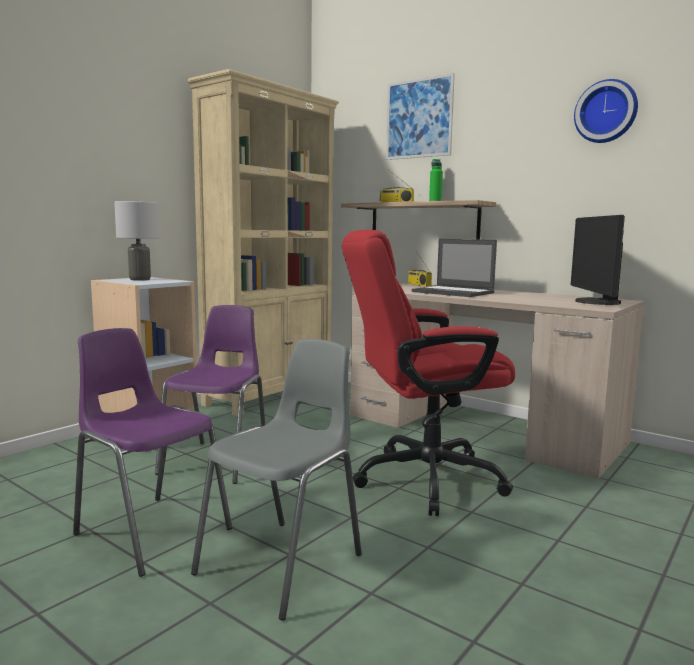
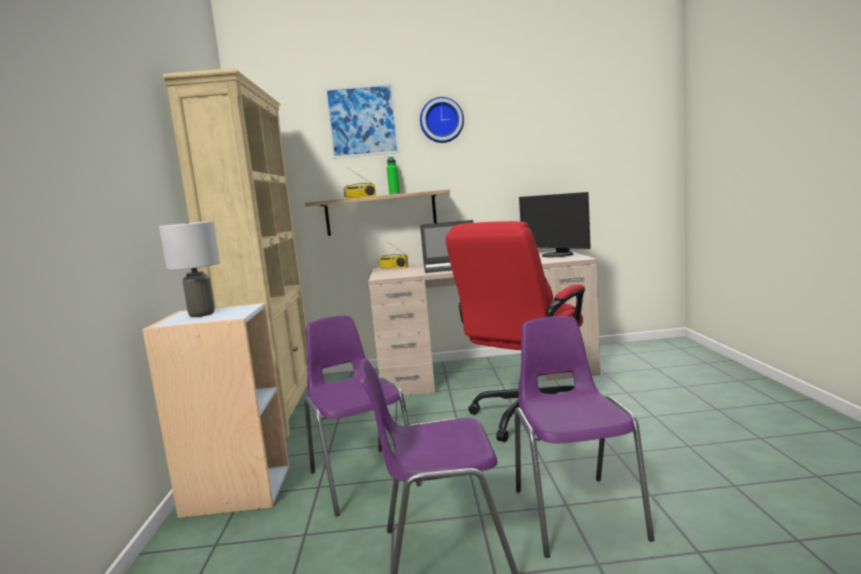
camera: 40 degrees left, 0 degrees up
(284, 563) = (576, 511): grey chair -> purple chair
(606, 112) = (522, 119): wall clock -> wall clock (441, 120)

